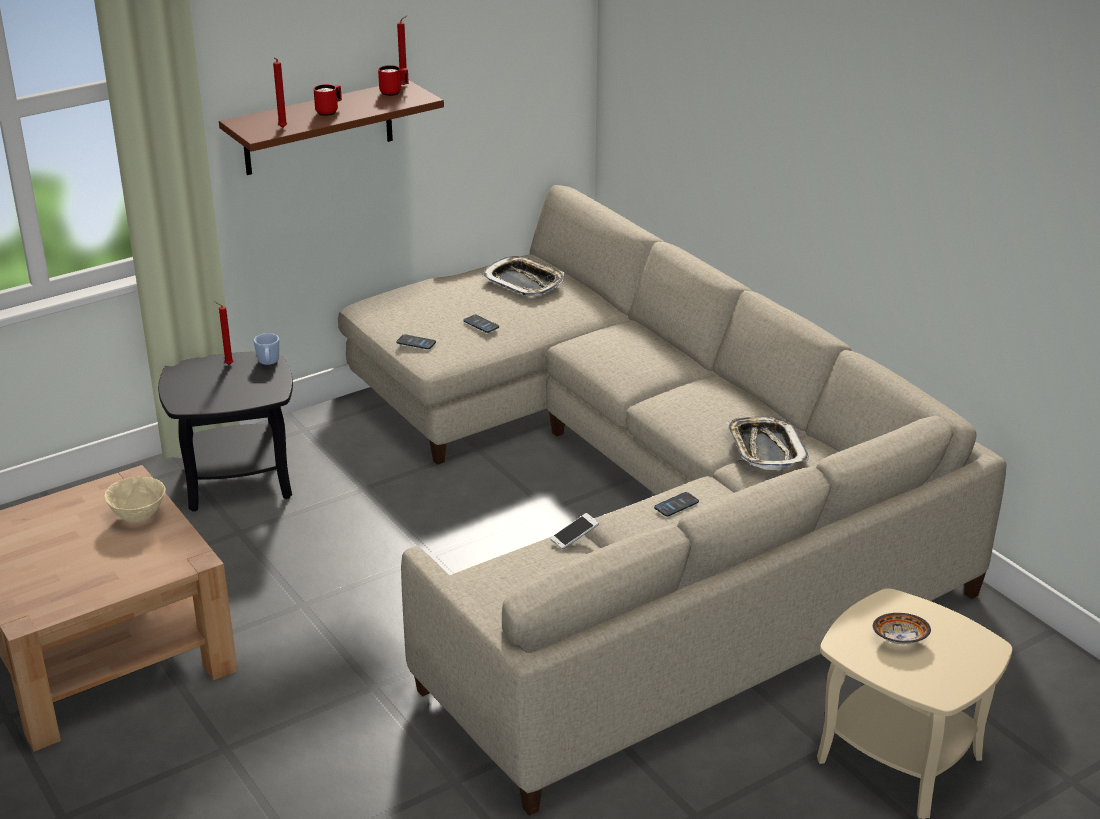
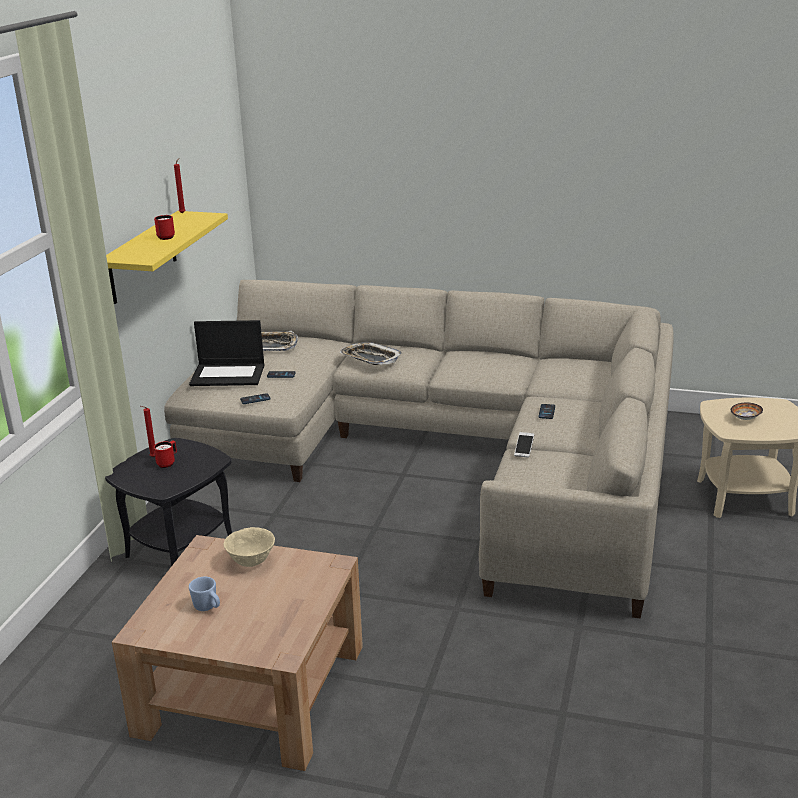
camera: 40 degrees left, 5 degrees down
(268, 363) = (180, 445): blue mug -> blue mug (208, 607)
(282, 128) = (155, 252): red candle -> none
(318, 128) = (142, 257): brown shelf -> yellow shelf
(394, 92) = (186, 218): red mug -> red mug (168, 463)
(432, 301) = (229, 374): none -> laptop
(765, 449) = (540, 370): tray -> tray (370, 358)

